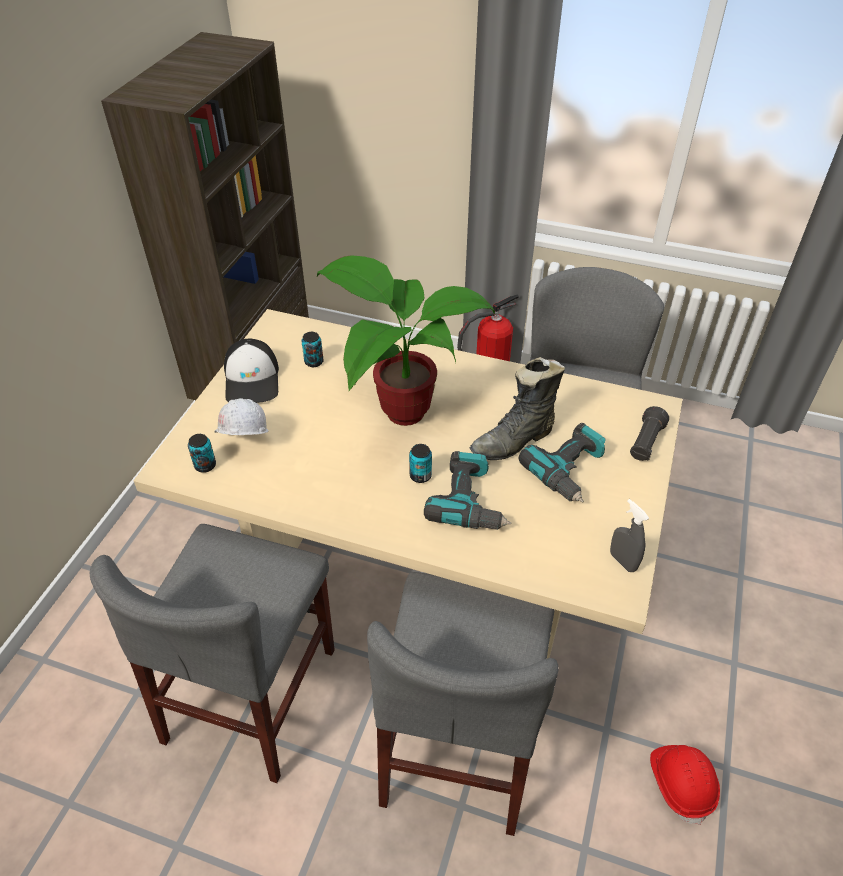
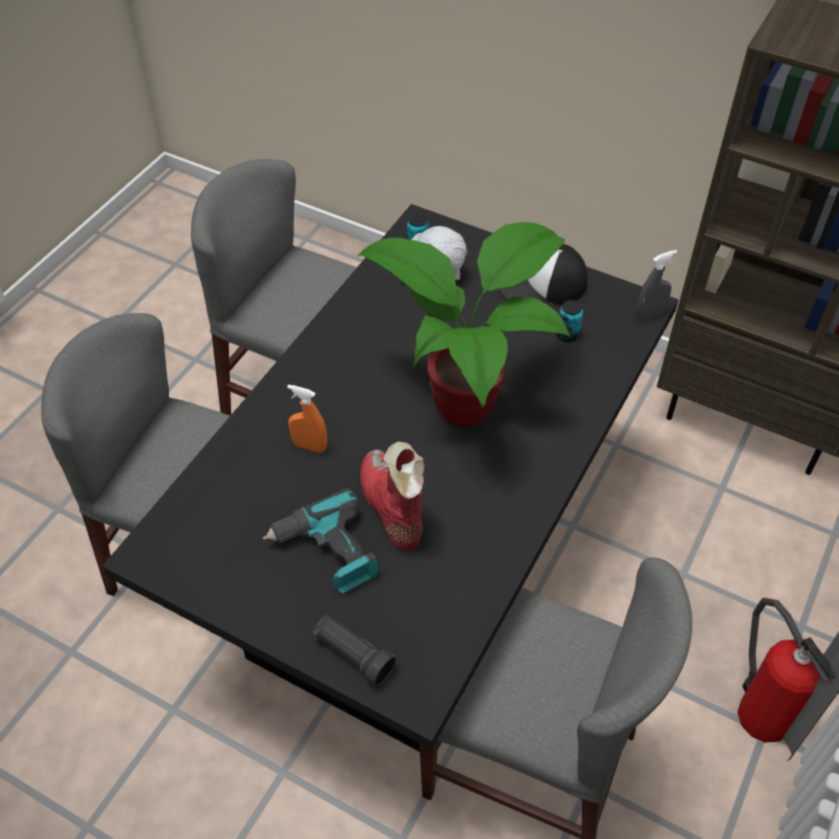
camera: 100 degrees right, 5 degrees up
(420, 476) = (359, 409): can -> none
(423, 570) = (420, 566): beige dining table -> black dining table
(470, 502) = (309, 446): power drill -> orange spray bottle
(514, 441) = (391, 507): black boot -> red boot
(622, 561) = (183, 568): grey spray bottle -> grey spray bottle (650, 314)
(681, 783) = (90, 768): red hard hat -> none

